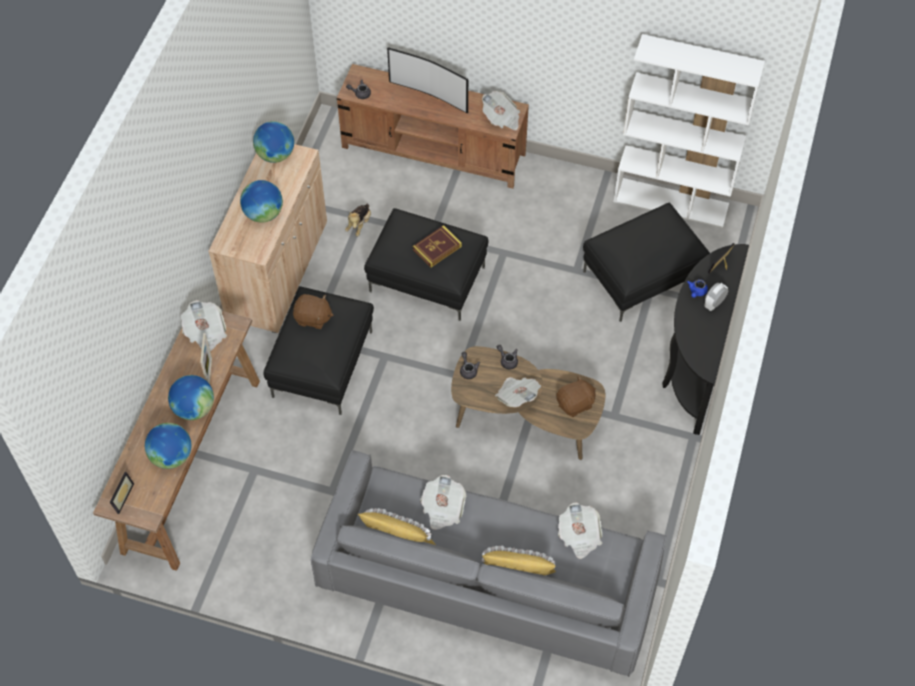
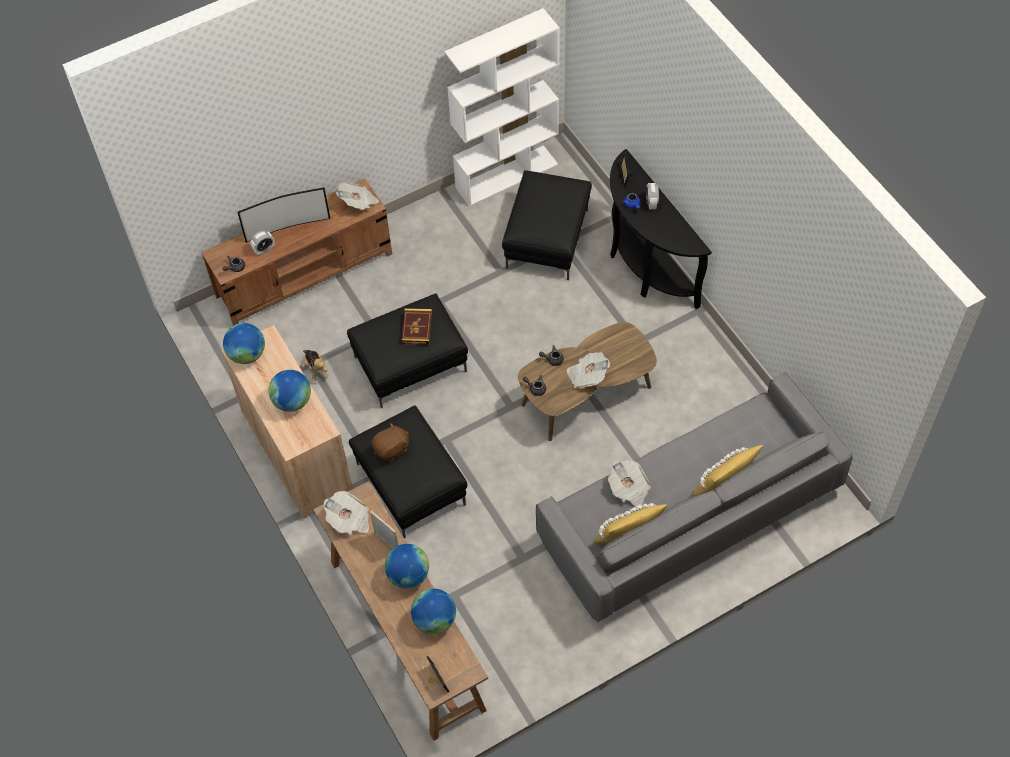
camera: 45 degrees left, 0 degrees up
(395, 97) = (264, 249): none -> alarm clock
(575, 404) = (625, 348): brown plush toy -> none
(579, 536) = (729, 425): newspaper -> none

